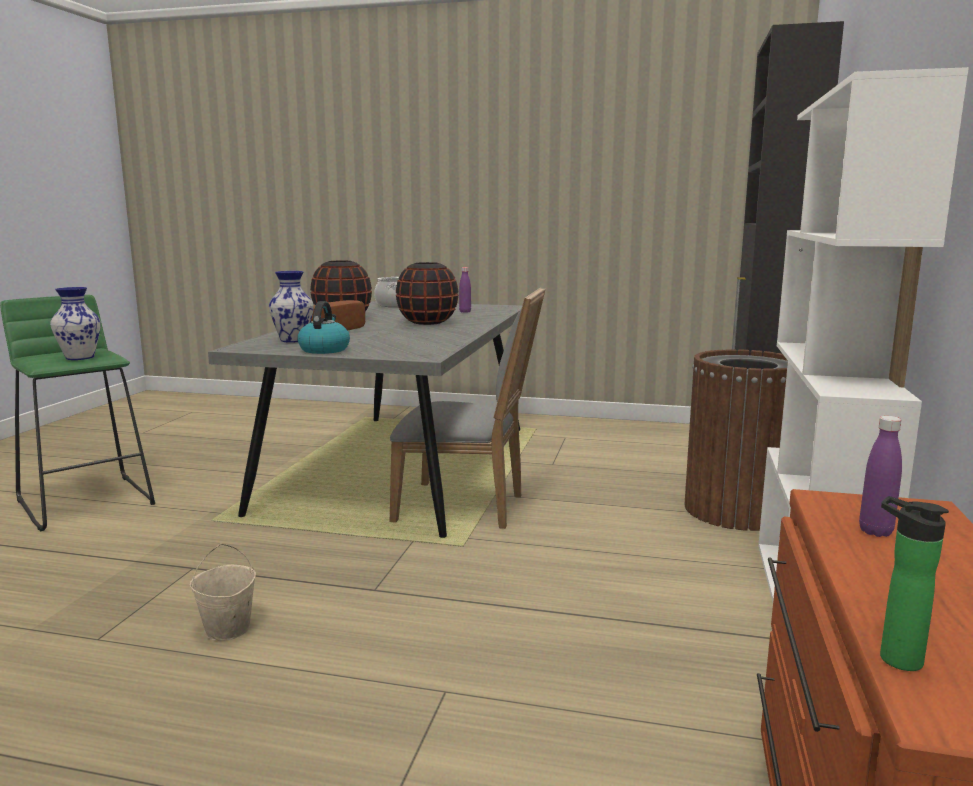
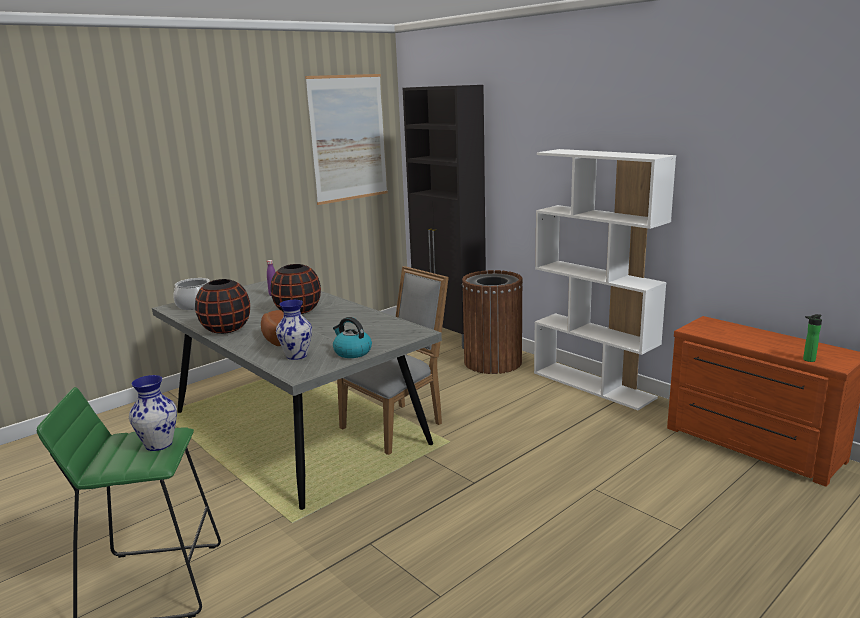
camera: 55 degrees left, 5 degrees up
(227, 629) = (475, 542): beige bucket -> none
(699, 142) = (348, 138): none -> picture
(875, 531) = (723, 333): purple bottle -> none

